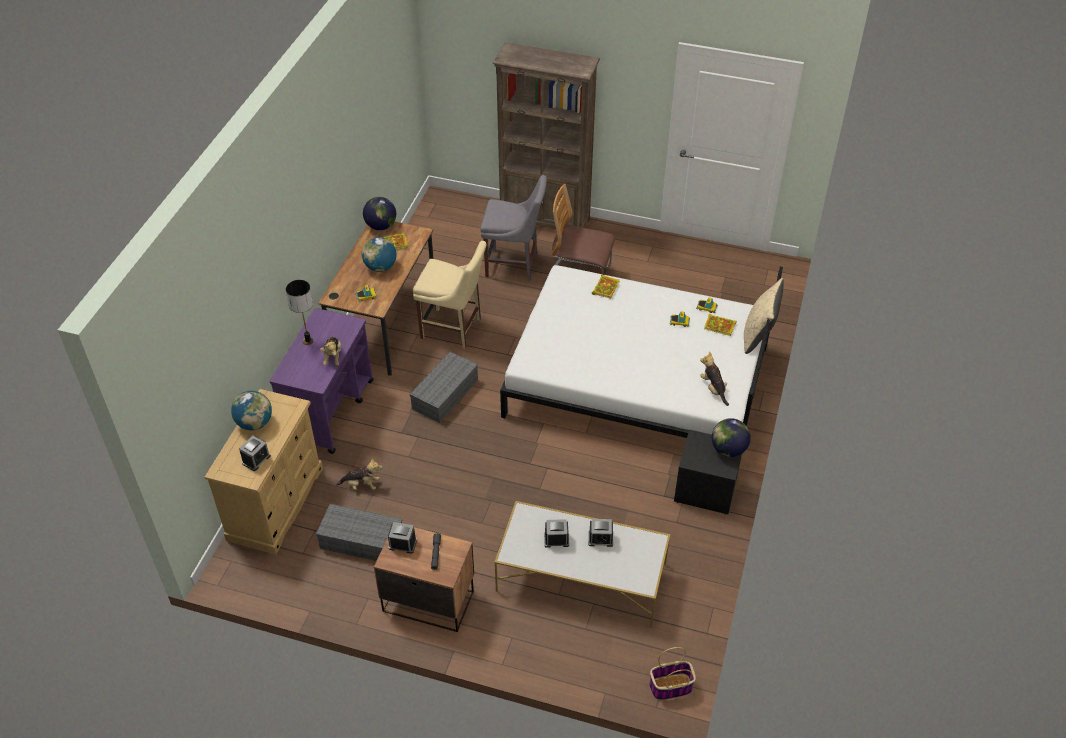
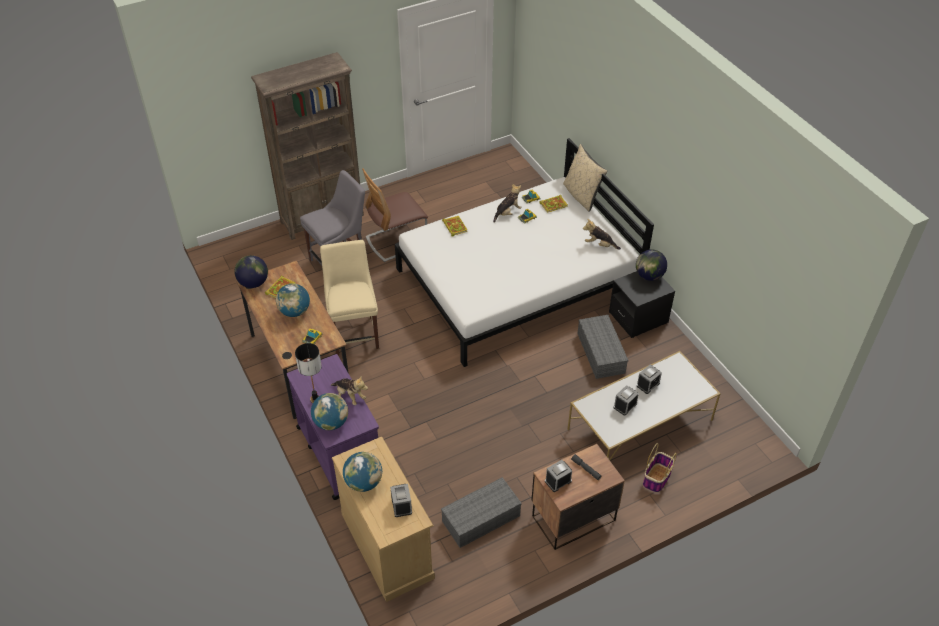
camera: 45 degrees left, 0 degrees up
(296, 366) = (331, 422): none -> globe
(361, 485) = (431, 483): plush toy -> plush toy (507, 213)
(445, 393) = (406, 379): grey storage box -> grey storage box (600, 352)
(454, 329) = (354, 333): beige chair -> beige chair turned 75 degrees counterclockwise
(670, 687) = (764, 445): basket -> basket (656, 479)

